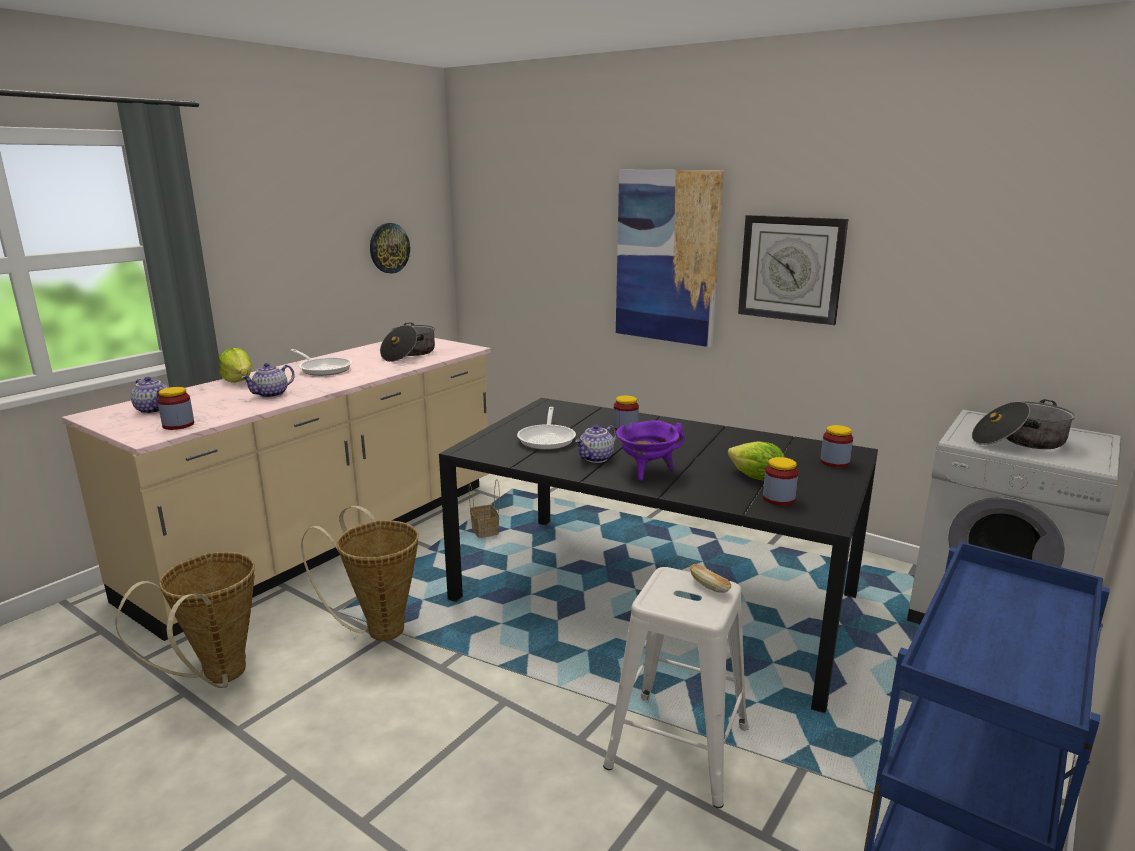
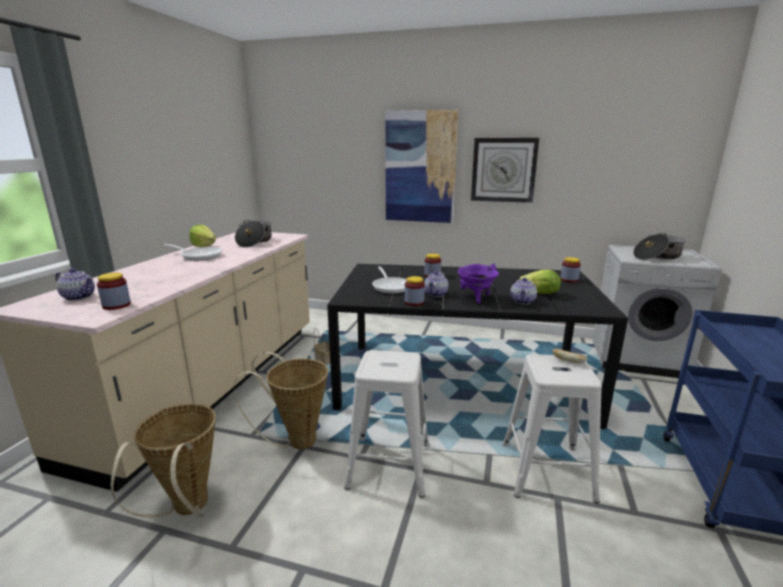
camera: 20 degrees left, 0 degrees up
(239, 380) = (135, 269): lettuce -> lettuce (204, 246)
(271, 395) = (176, 276): teapot -> teapot (523, 301)
(389, 248) = (217, 169): wall clock -> none
(469, 685) = (389, 465): none -> white stool
(778, 499) = (566, 303): jar -> jar (414, 302)

